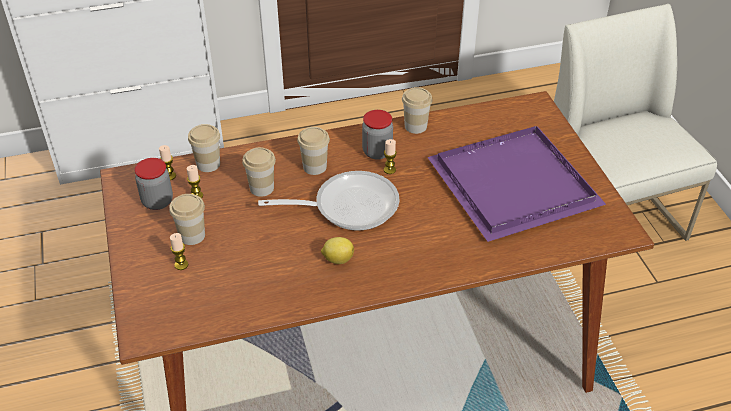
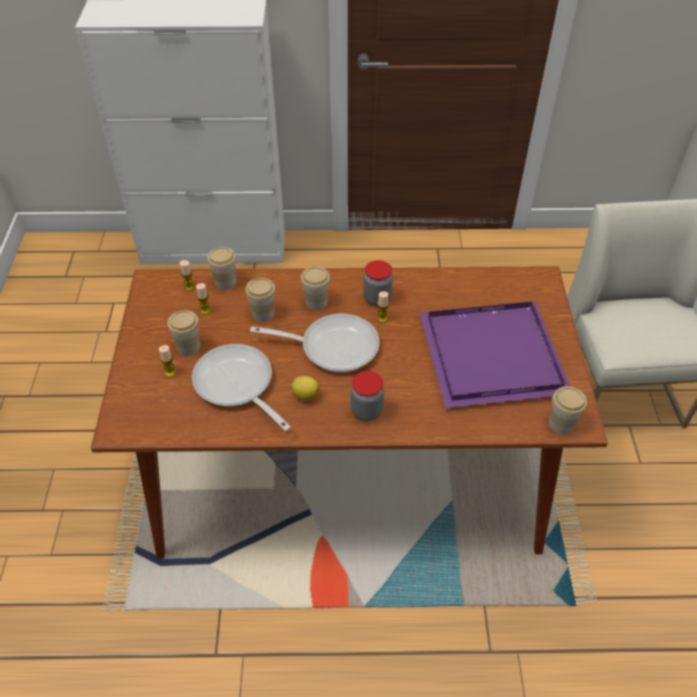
camera: 15 degrees right, 5 degrees up
(157, 201) = (171, 309): jar -> jar (366, 411)
(261, 264) = (237, 386): none -> frying pan
(415, 126) = (421, 280): cup -> cup (561, 424)

